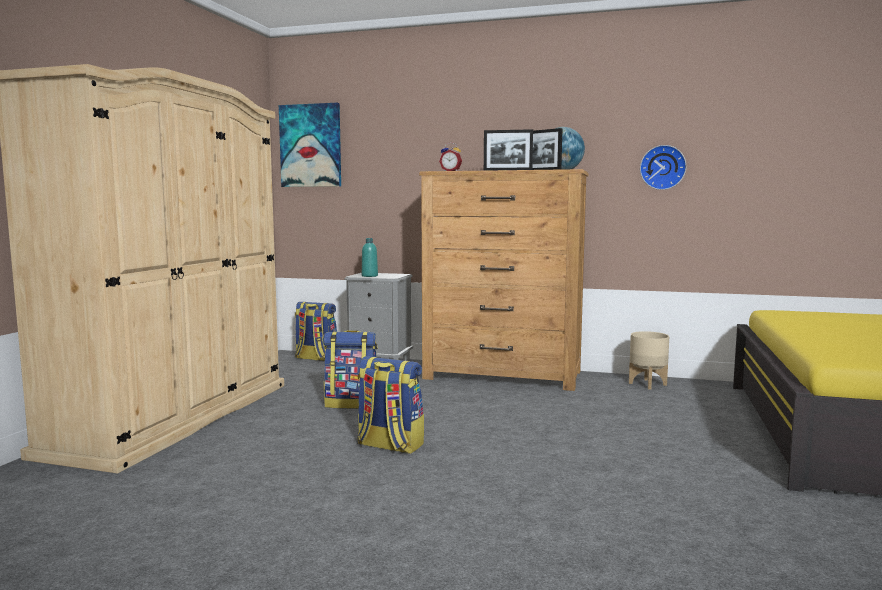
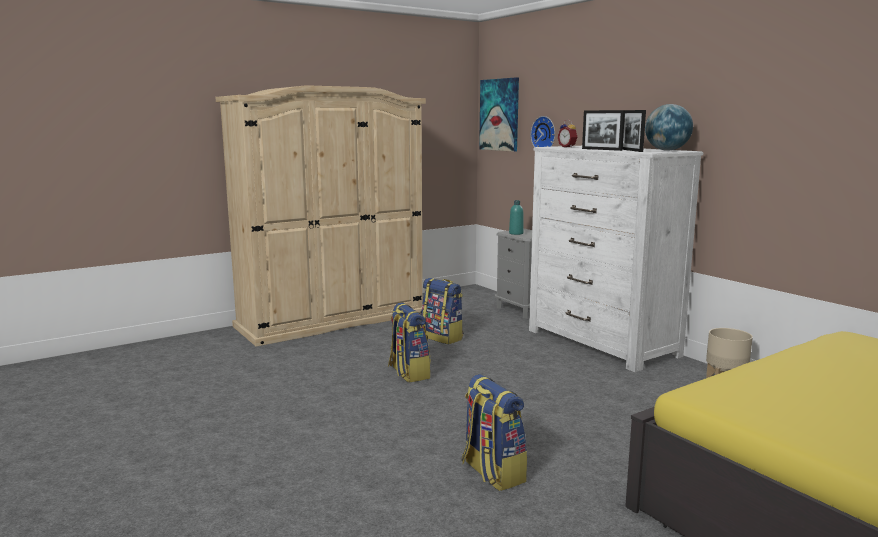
camera: 40 degrees right, 5 degrees up
(316, 358) = (486, 296): backpack -> backpack (492, 473)
(503, 375) = (601, 343): brown dresser -> white dresser
(662, 167) = (779, 149): wall clock -> wall clock (545, 134)

